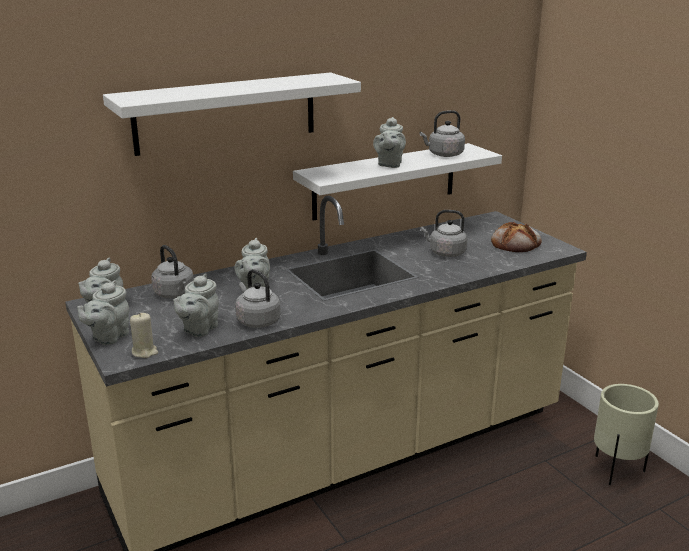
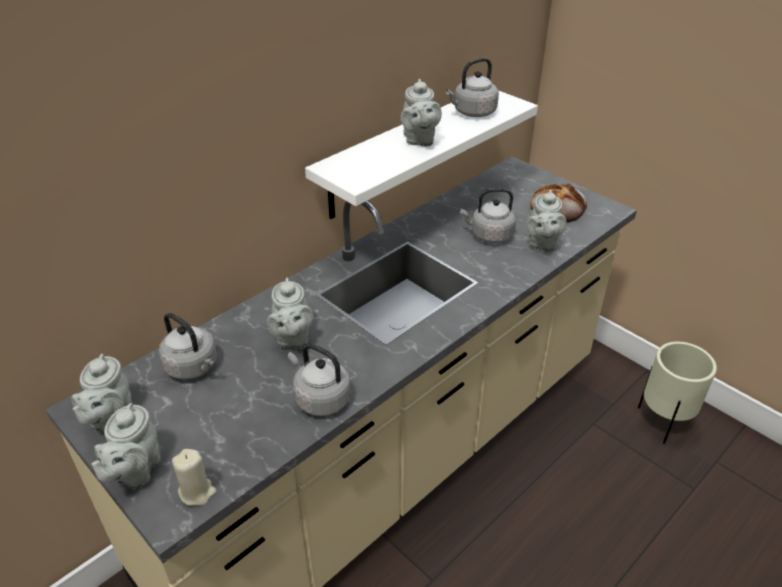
camera: 15 degrees left, 15 degrees up
(198, 329) = (252, 431): grey teapot -> grey teapot (542, 244)
(226, 113) = (219, 114): white shelf -> none

